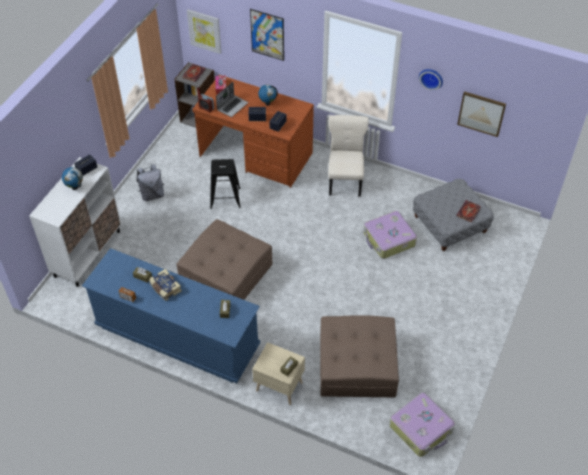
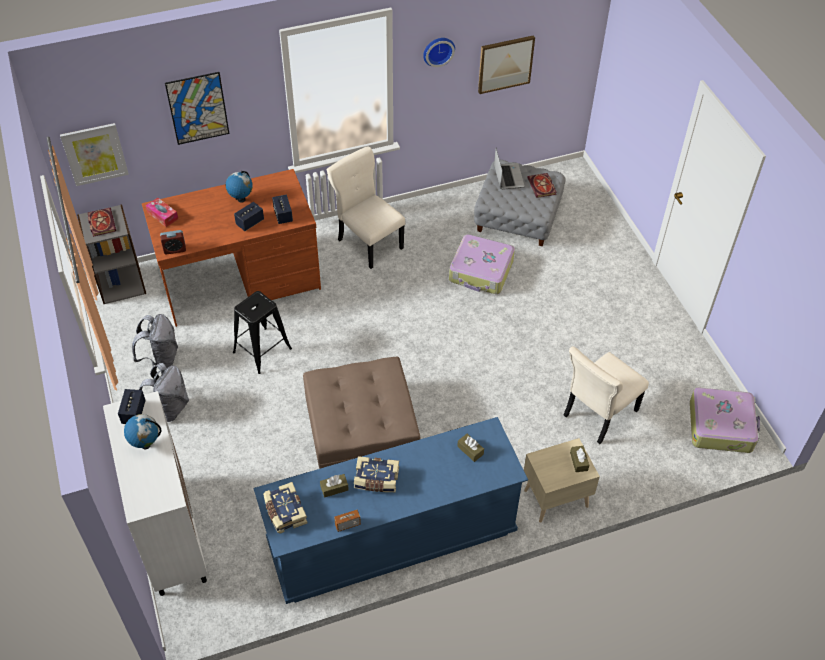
camera: 45 degrees left, 0 degrees up
(109, 269) = (284, 512): none -> book
(175, 168) = (161, 359): none -> grey backpack
(232, 106) = (203, 228): laptop -> laptop (508, 177)
(357, 364) = (598, 414): brown ottoman -> beige chair

